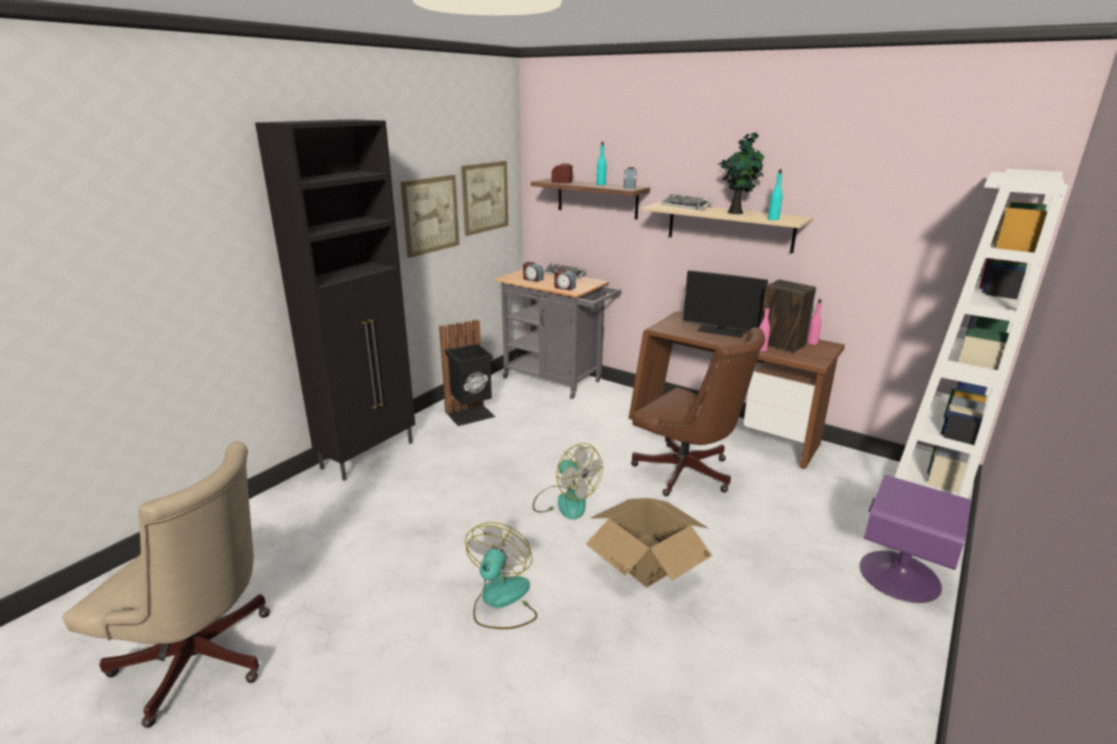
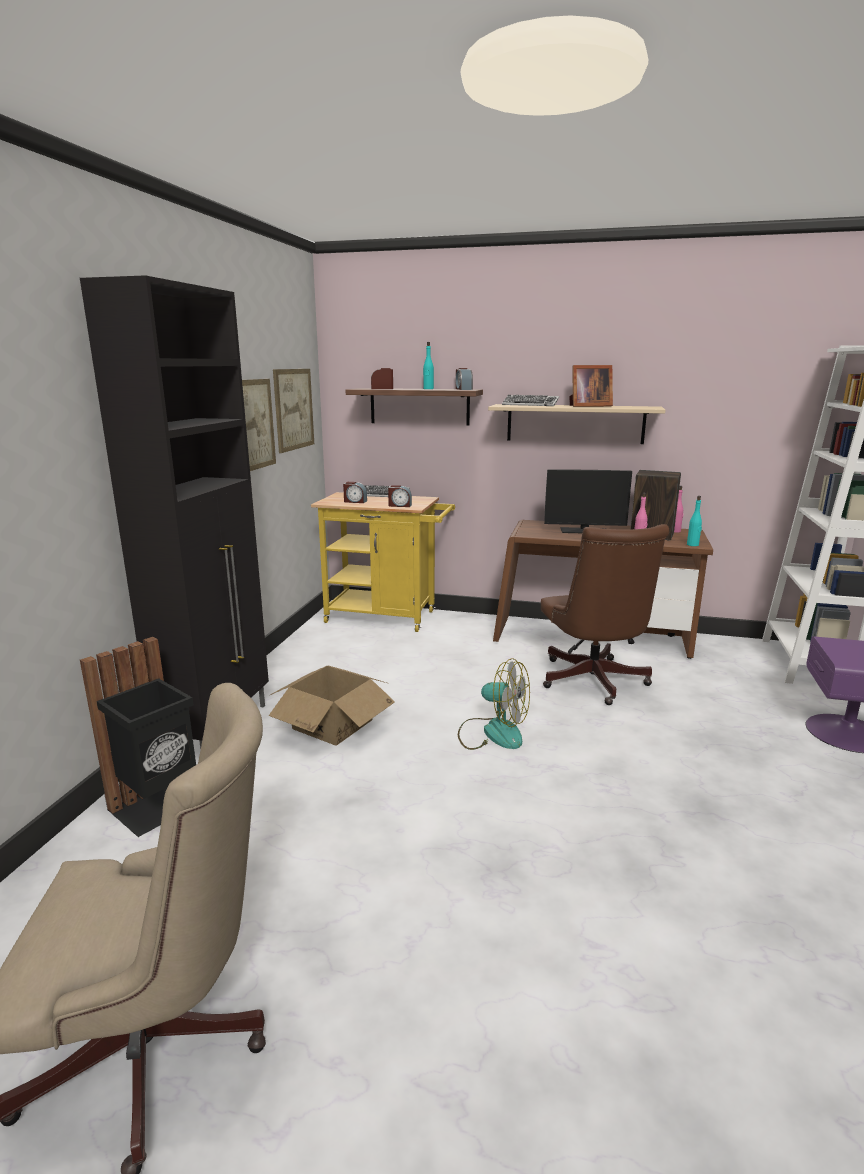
camera: 20 degrees left, 5 degrees down
(471, 415) = (315, 665): black trash can -> black trash can (159, 806)
(501, 601) = (508, 852): fan -> none
(557, 381) = (387, 617): grey cart -> yellow cart
(647, 559) = (623, 771): cardboard box -> cardboard box (333, 724)
(688, 475) = (593, 683): brown office chair -> brown office chair turned 60 degrees clockwise
(736, 212) = (588, 406): potted plant -> picture frame
(773, 219) = (633, 408): turquoise bottle -> turquoise bottle (692, 545)

